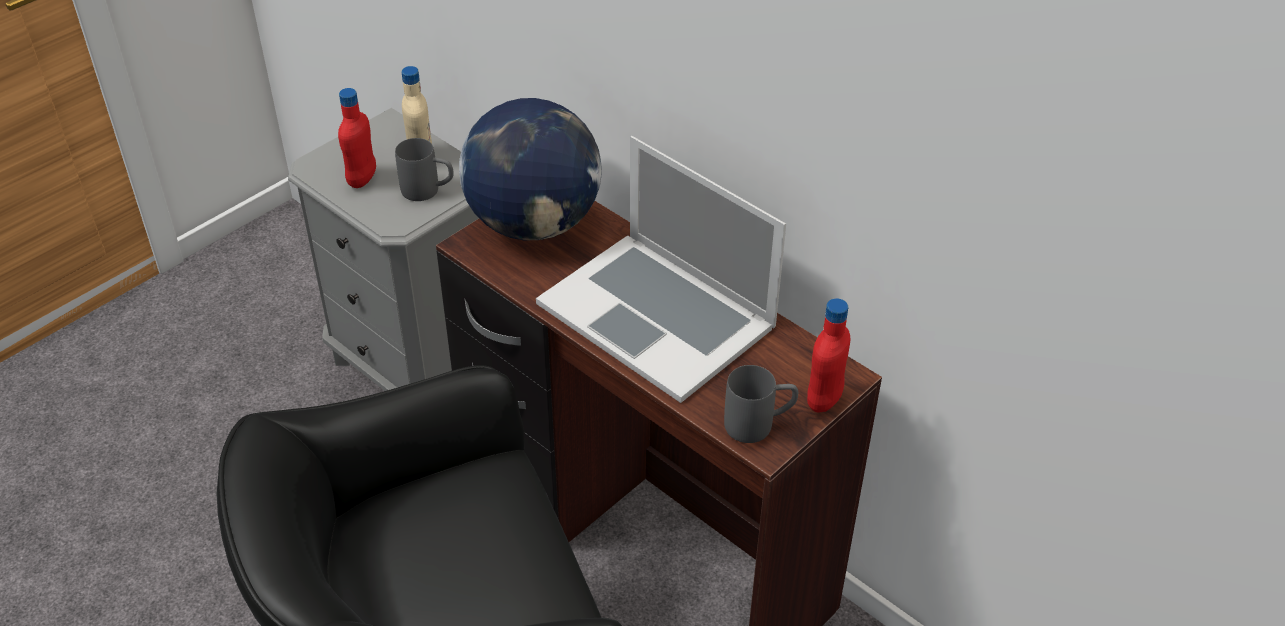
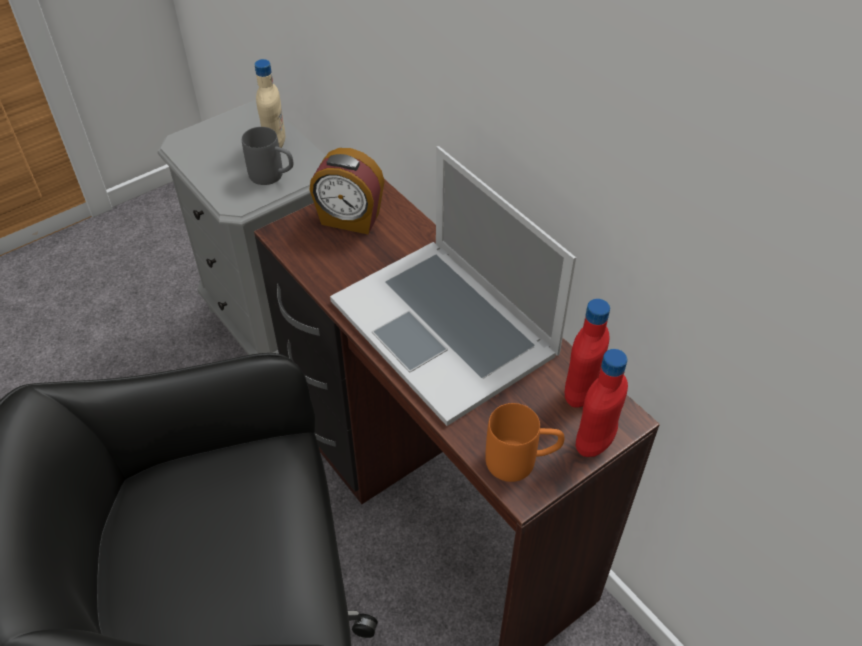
camera: 10 degrees right, 5 degrees up
(362, 179) = (218, 159): red bottle -> red bottle (580, 393)
(534, 223) = (349, 220): globe -> alarm clock
(759, 424) = (522, 461): grey mug -> orange mug

